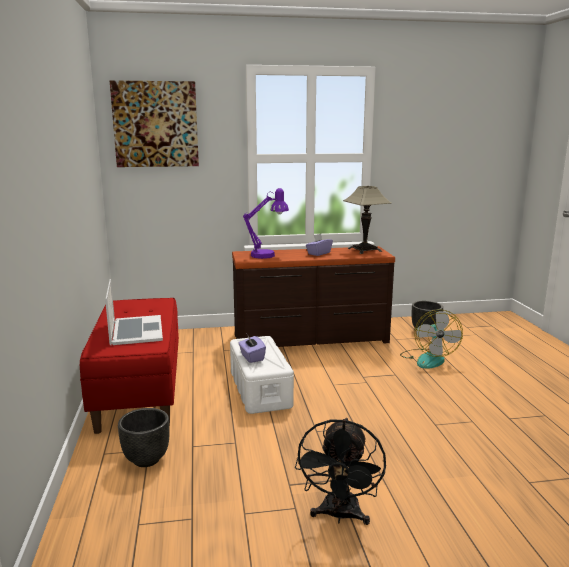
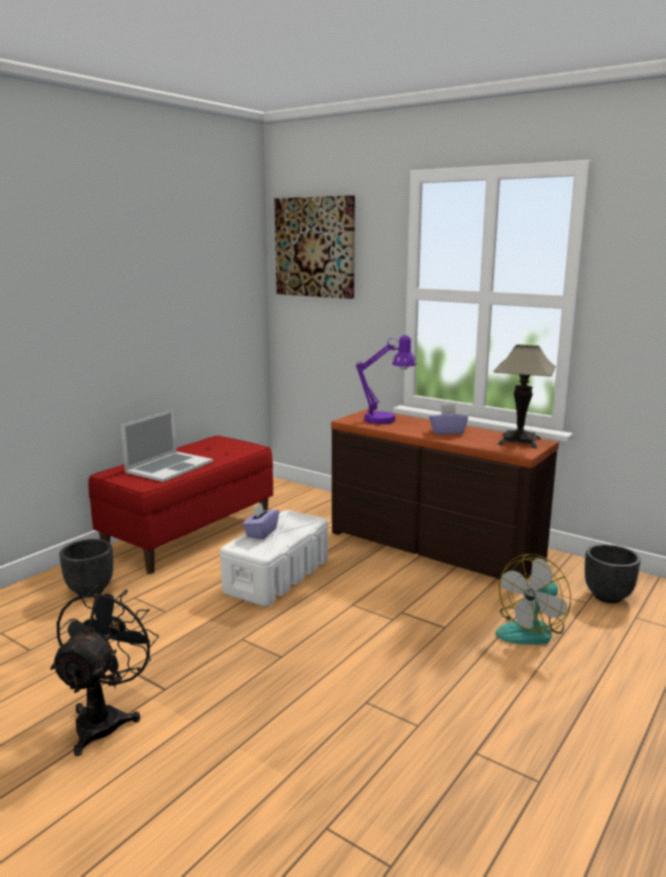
camera: 45 degrees right, 0 degrees up
(340, 516) = (105, 718): black fan -> black fan turned 135 degrees clockwise

